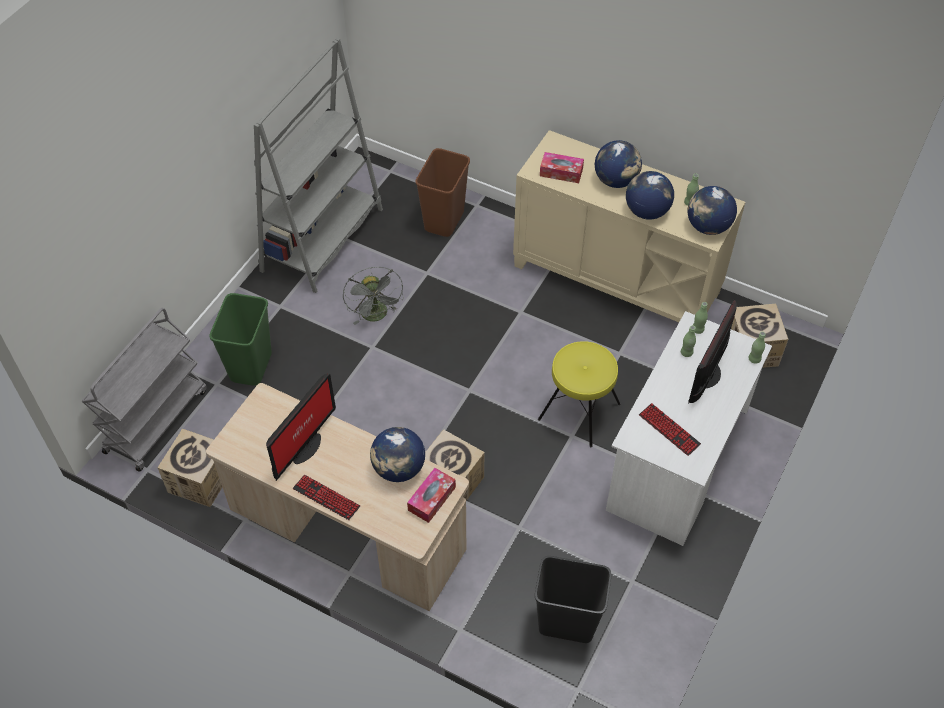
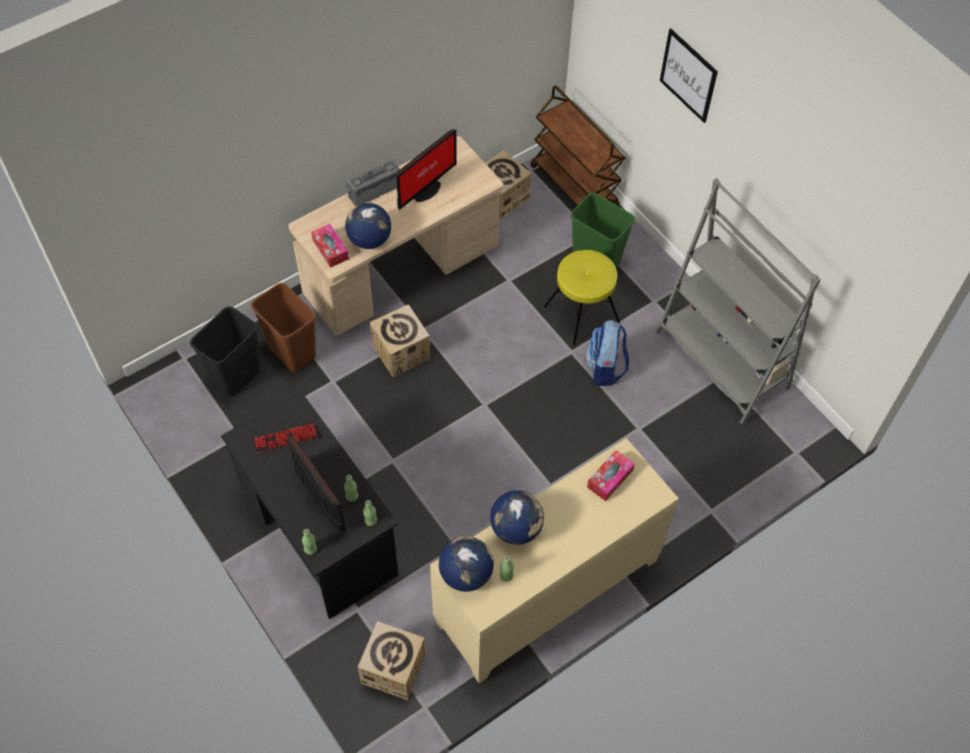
camera: 115 degrees right, 5 degrees up
(147, 150) = (688, 75): none -> picture
(156, 420) = (575, 187): grey cart -> brown cart
(303, 448) = (425, 190): monitor -> monitor turned 105 degrees counterclockwise
(326, 498) = (373, 189): keyboard -> radio
(376, 316) = (605, 368): grey fan -> backpack
(443, 220) = (702, 471): brown trash can -> brown trash can (293, 352)
(579, 411) = (414, 478): yellow stool -> yellow stool (582, 314)
(616, 180) = (573, 523): globe -> none
(677, 460) = (318, 530): white desk -> black desk

